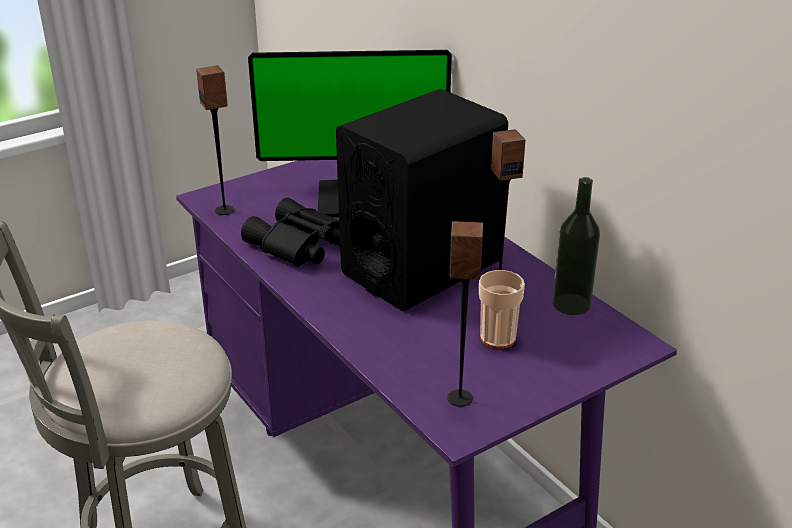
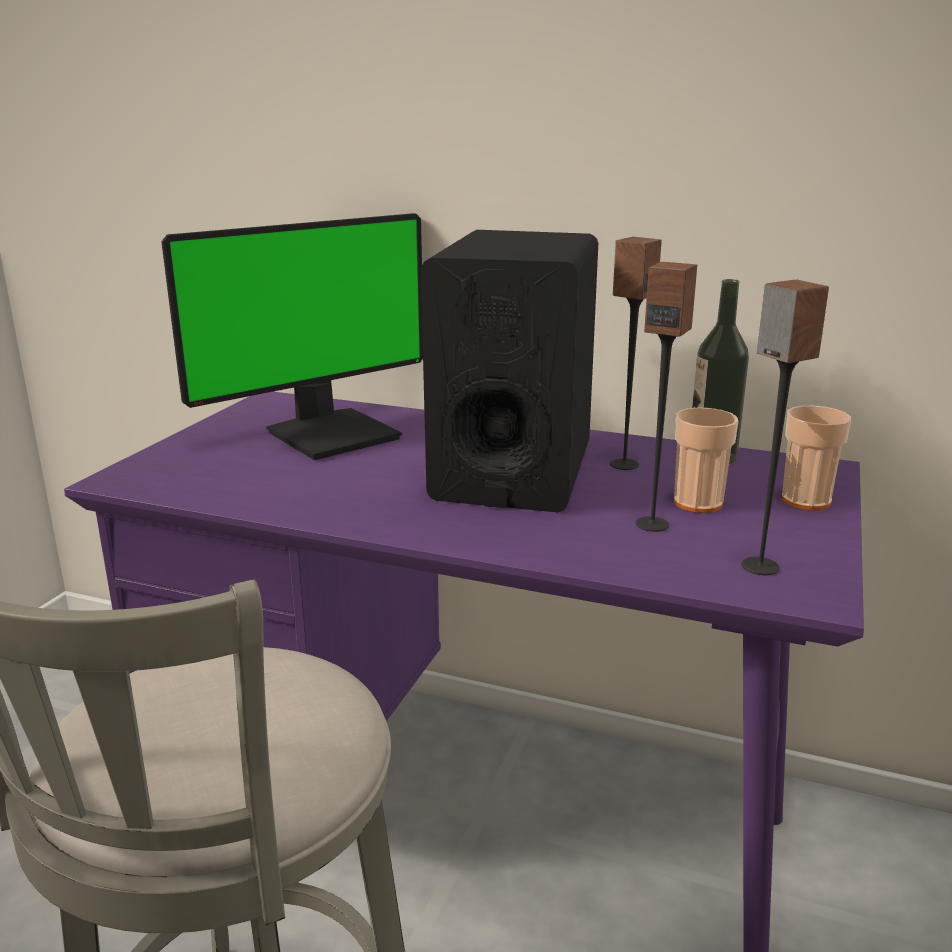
camera: 35 degrees left, 10 degrees down
(225, 210) = (167, 484): speaker -> speaker (652, 524)
(299, 245) = (330, 490): black binoculars -> none
(574, 365) = (806, 500): none -> cup

